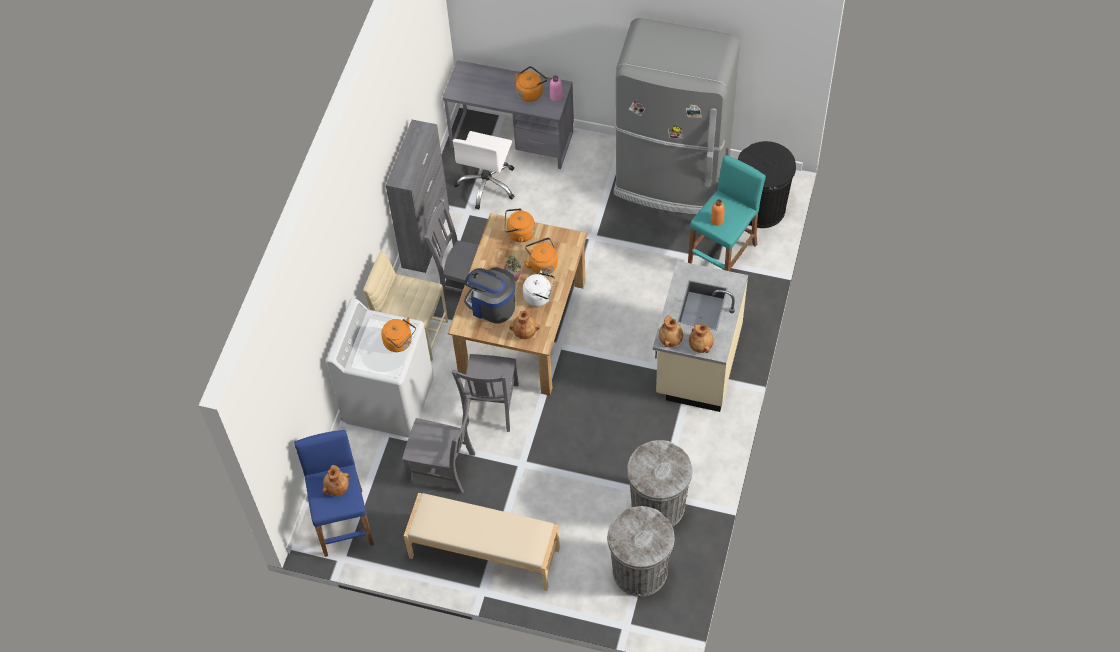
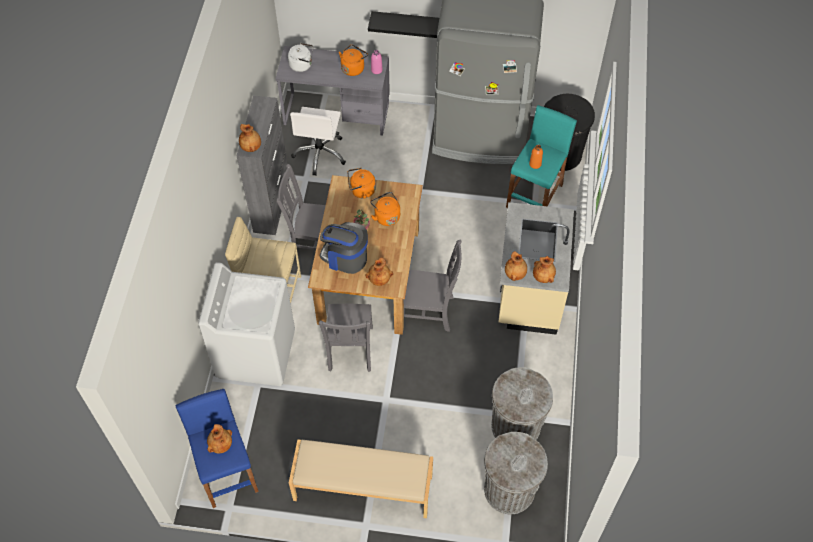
camera: 10 degrees left, 0 degrees up
(400, 342) = (266, 300): orange kettle -> none
(402, 177) = (251, 147): none -> brown vase
(444, 468) = (315, 411): grey chair -> grey chair (429, 311)
(539, 297) = (388, 246): white kettle -> white kettle (302, 65)
(591, 48) = (405, 23): none -> black shelf

